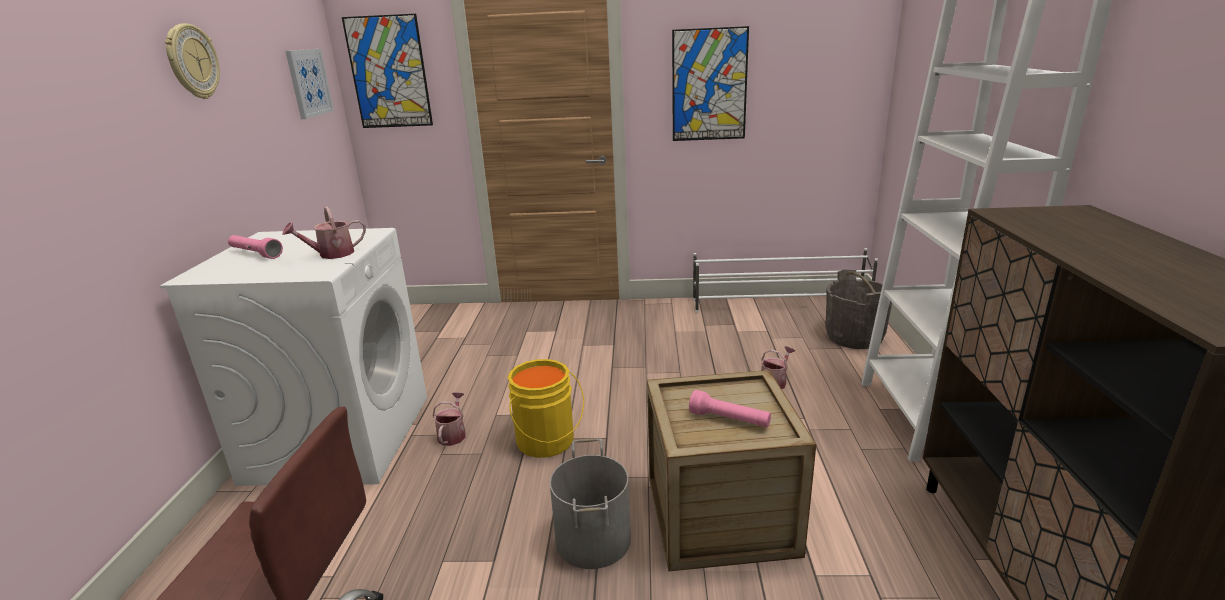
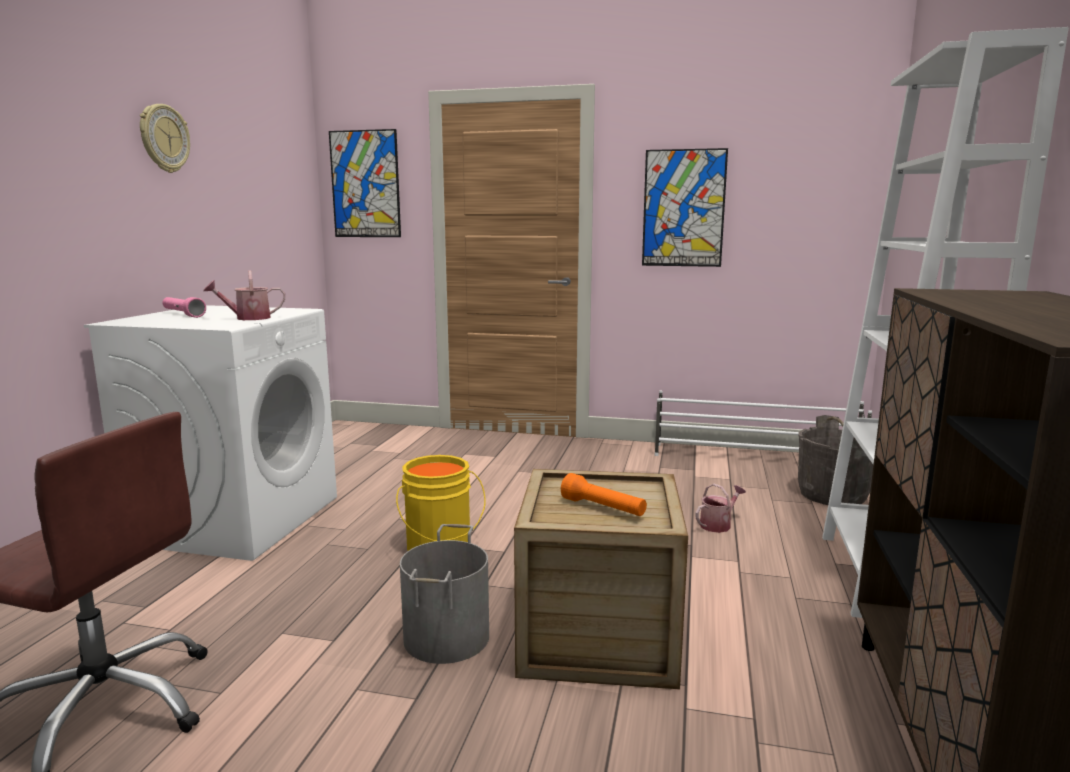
camera: 10 degrees right, 10 degrees down
(308, 83) = (284, 184): picture -> none
(453, 434) = (347, 529): watering can -> none
(729, 420) = (603, 509): pink flashlight -> orange flashlight

